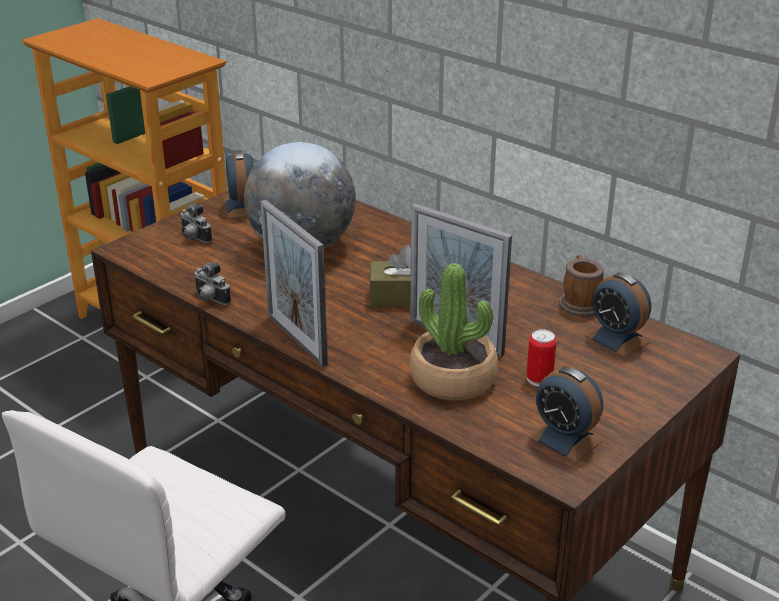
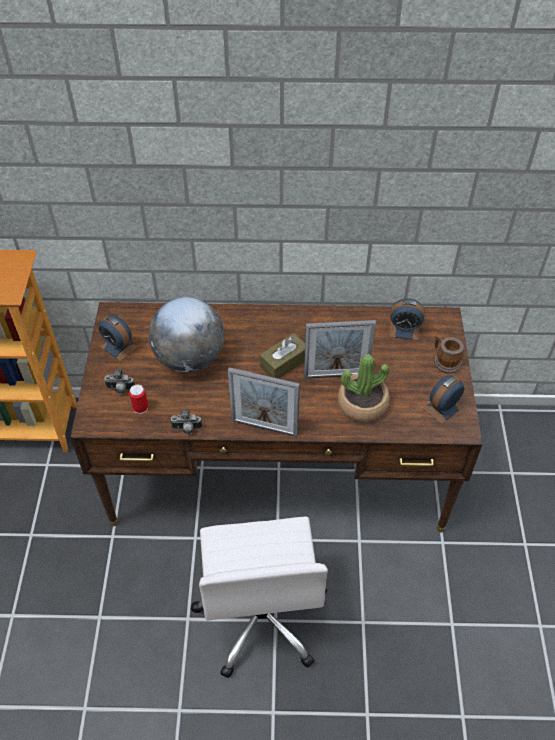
camera: 40 degrees left, 20 degrees up
(539, 379) = (398, 378): can -> can (140, 408)
(565, 439) = (442, 408): alarm clock -> alarm clock turned 135 degrees clockwise
(579, 302) = (366, 315): mug -> mug (444, 361)

